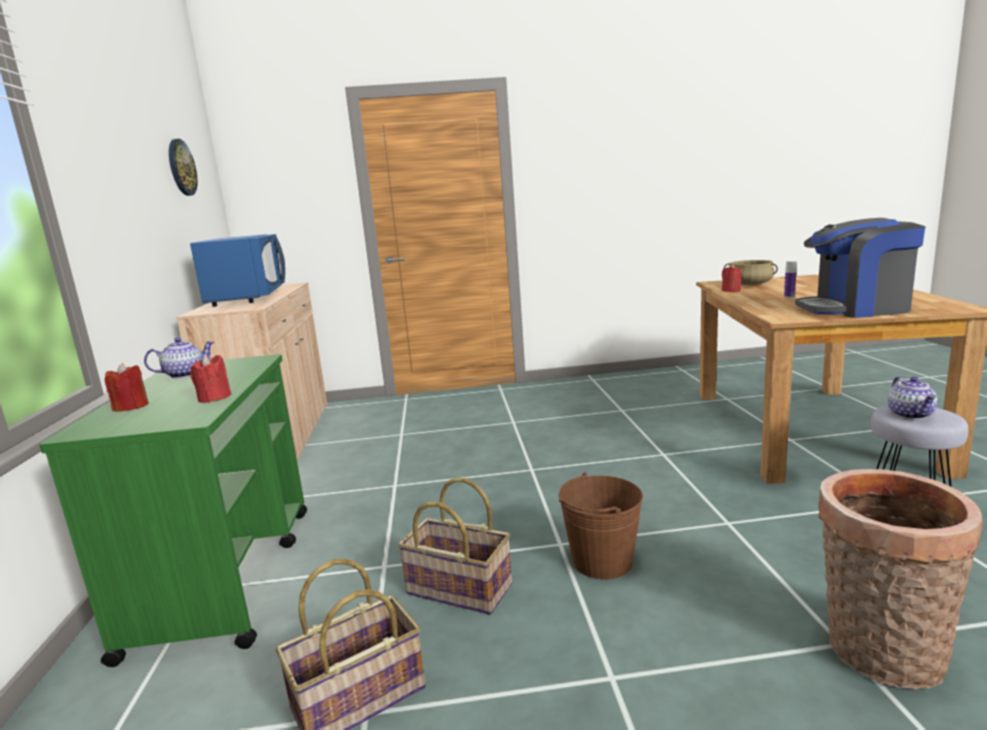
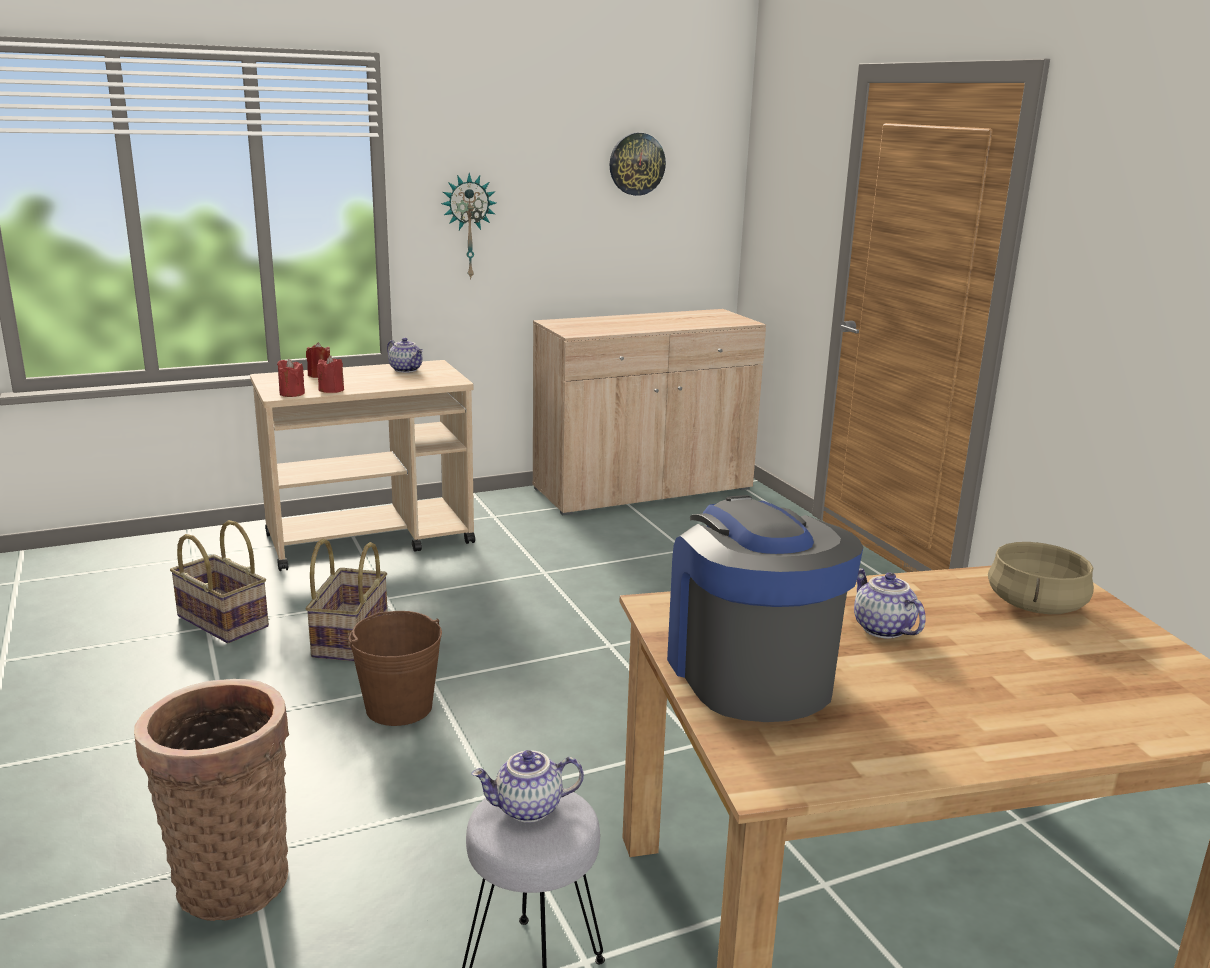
camera: 70 degrees right, 5 degrees up
(112, 224) = (468, 226): none -> wall clock
(226, 575) = (371, 539): green cart -> beige cart
(247, 297) = (642, 321): blue microwave -> none
(731, 290) = (944, 584): red candle -> red candle (292, 393)
(789, 297) = (881, 629): bottle -> teapot

